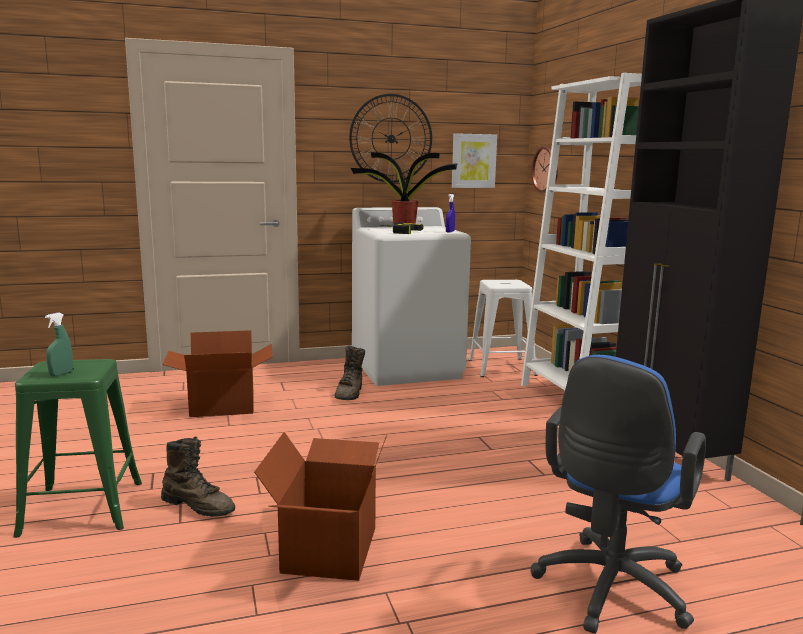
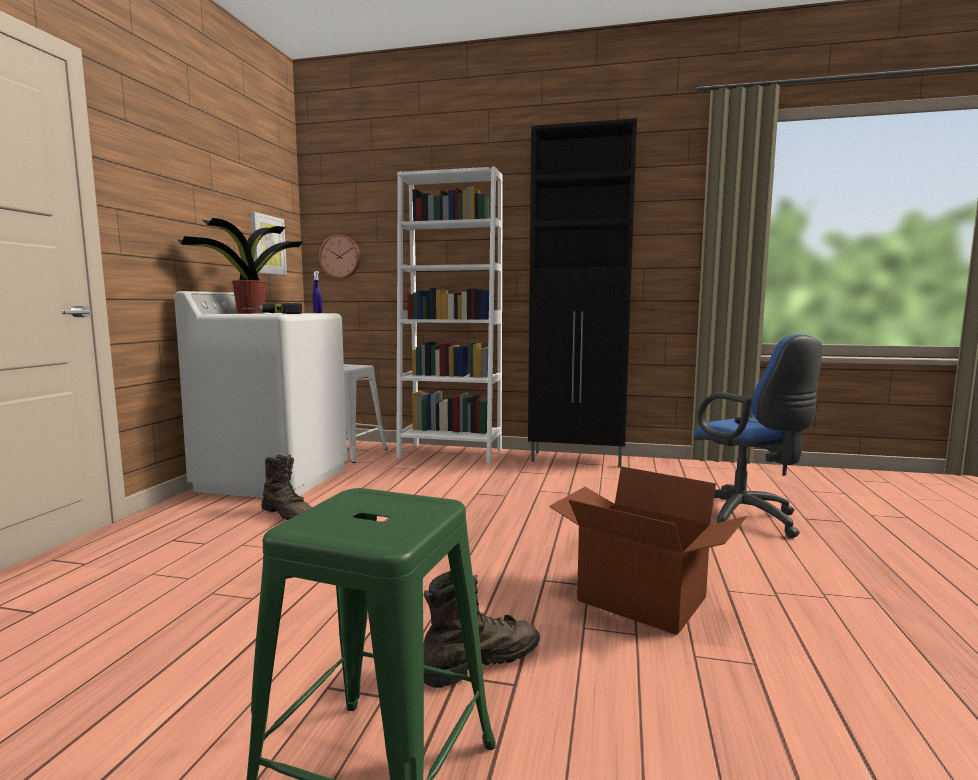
camera: 60 degrees left, 5 degrees down
(61, 374) = (394, 520): green spray bottle -> none
(222, 407) = (176, 592): cardboard box -> none
(391, 138) = (199, 207): wall clock -> none

